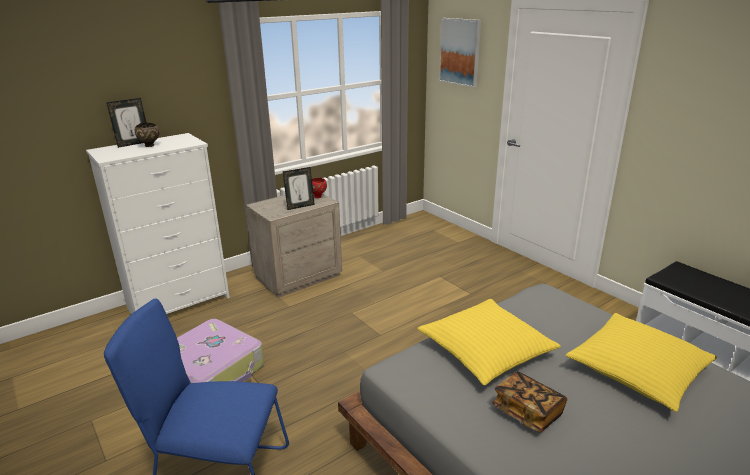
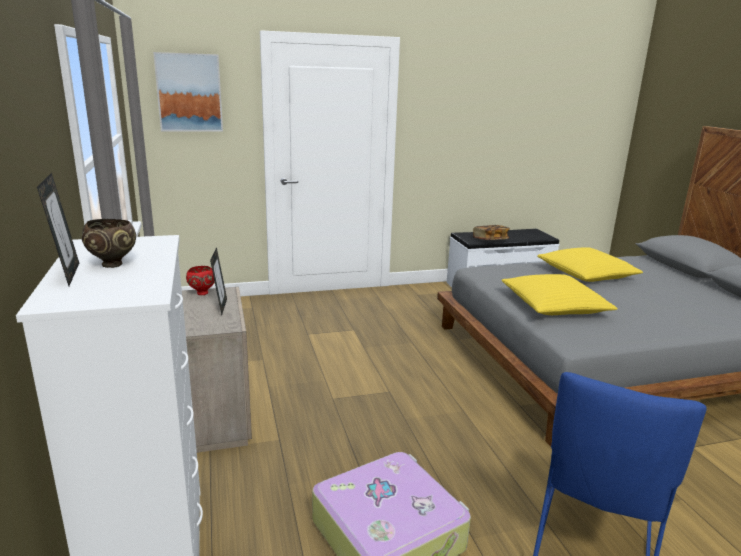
camera: 70 degrees left, 5 degrees down
(527, 412) = (631, 311): book -> book (490, 240)

